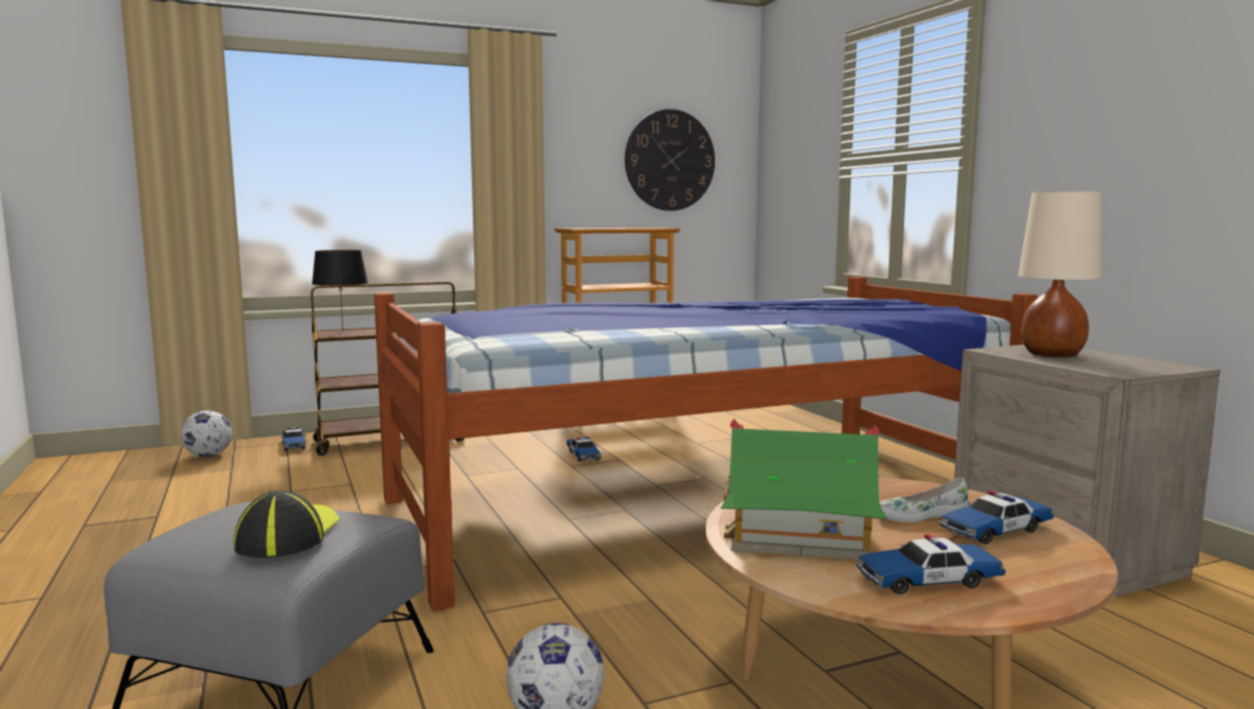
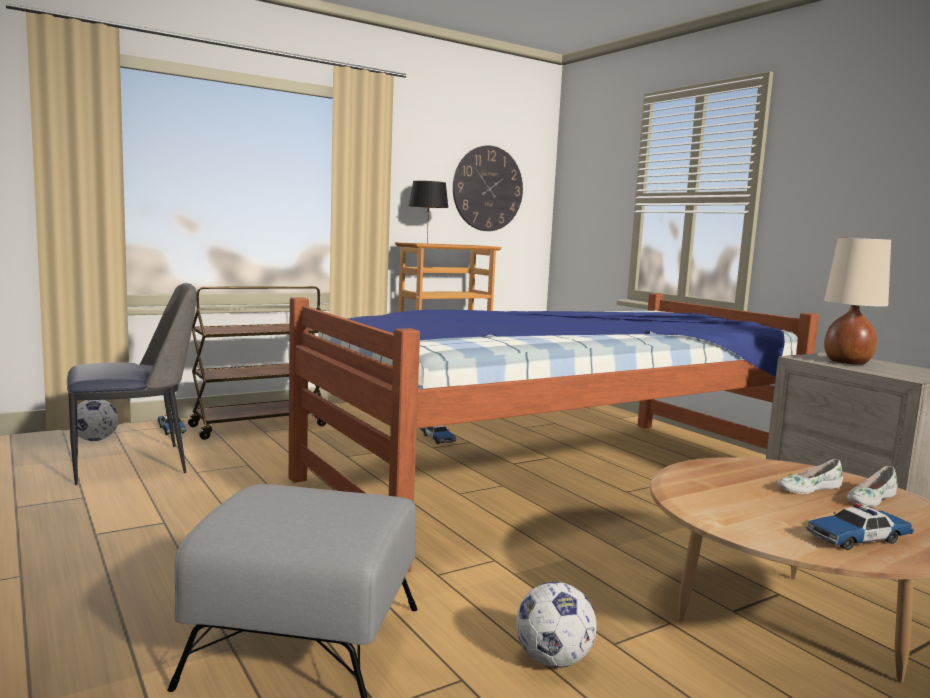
camera: 10 degrees left, 0 degrees up
(231, 482) = (134, 464): none -> chair
(288, 535) = (332, 514): cap -> none
(342, 331) = (220, 328): black table lamp -> black table lamp (426, 243)
(798, 538) = (738, 508): toy house -> none
(995, 530) = (869, 499): toy car -> white shoe

